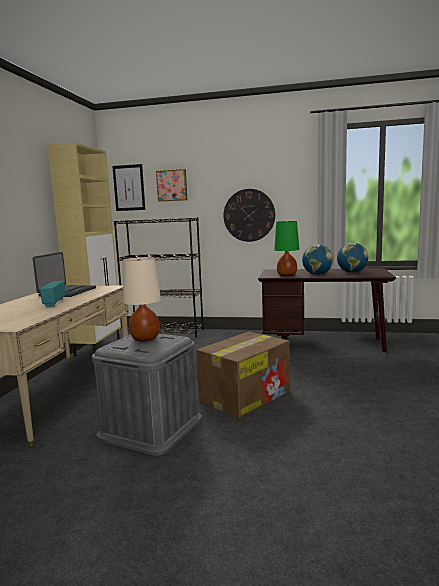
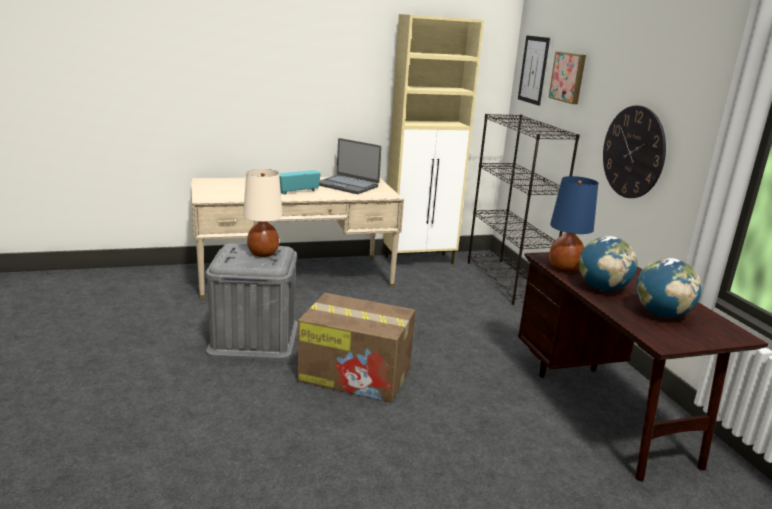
camera: 60 degrees right, 10 degrees up
(67, 292) = (347, 185): laptop -> laptop turned 45 degrees clockwise
(286, 276) = (564, 268): green table lamp -> blue table lamp

